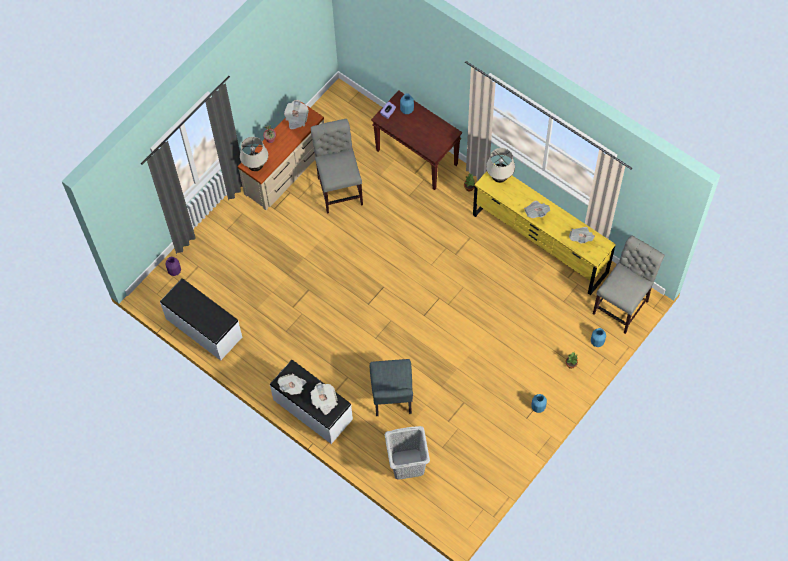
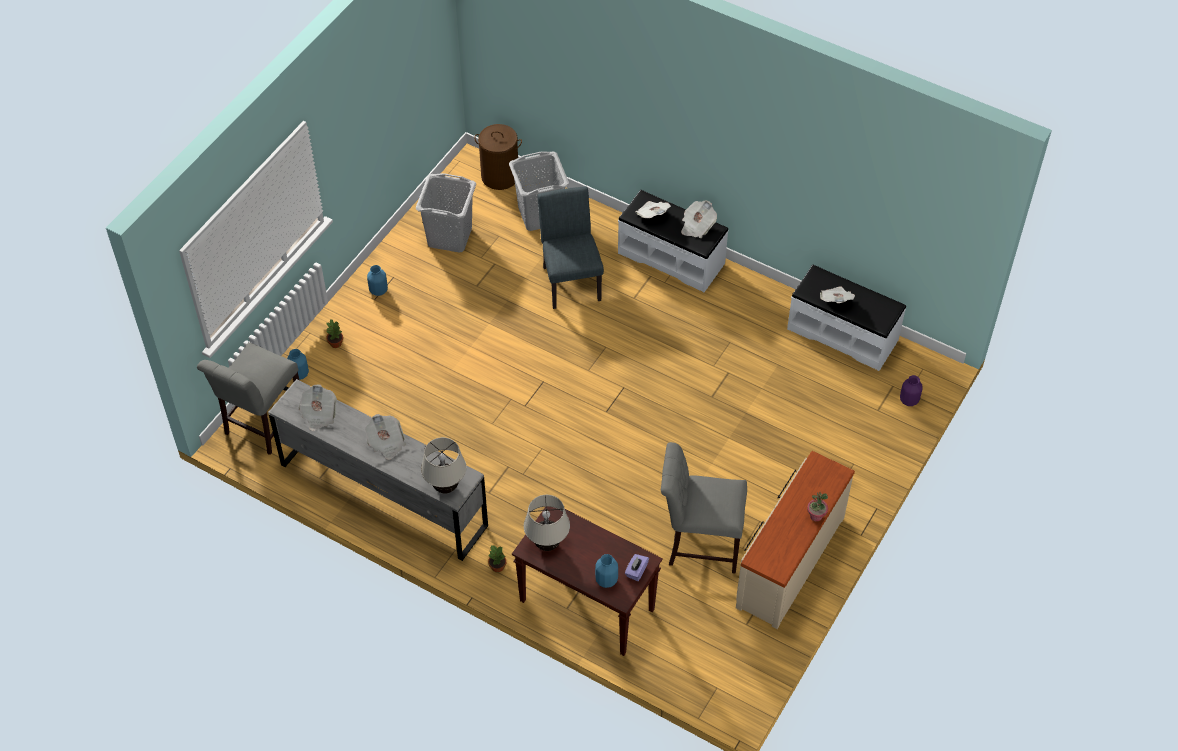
camera: 170 degrees right, 10 degrees down
(256, 167) = (826, 472): beige table lamp -> beige table lamp (547, 544)
(296, 119) = (784, 554): newspaper -> newspaper (836, 301)
(339, 188) = (699, 543): grey chair -> grey chair turned 120 degrees clockwise
(435, 508) = (500, 176): none -> brown laundry basket
(480, 451) = (450, 236): none -> grey laundry basket
(539, 244) = (383, 494): yellow dresser -> grey dresser

